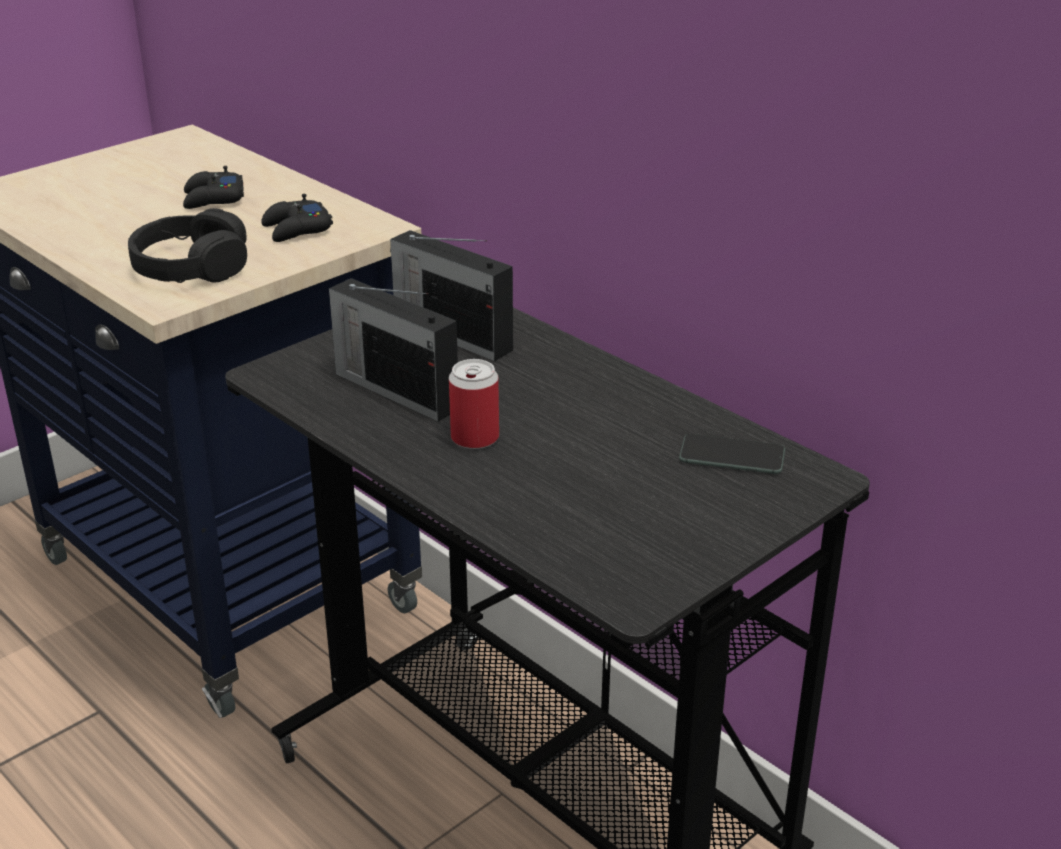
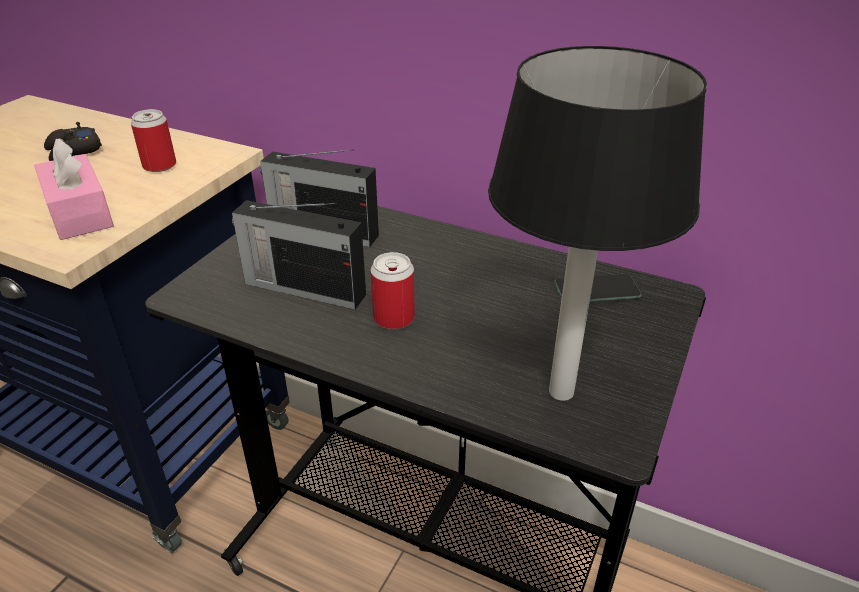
camera: 20 degrees left, 5 degrees up
(191, 267) = (79, 213): black headphones -> pink tissue box
(296, 229) = (159, 166): black game controller -> can
(607, 543) = (559, 392): none -> table lamp

